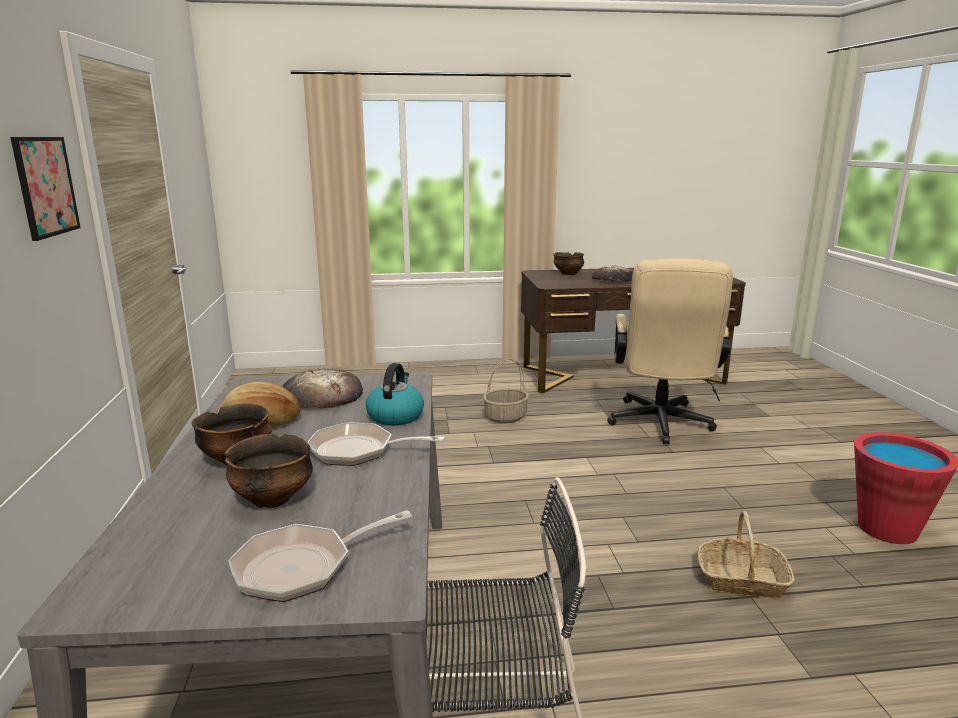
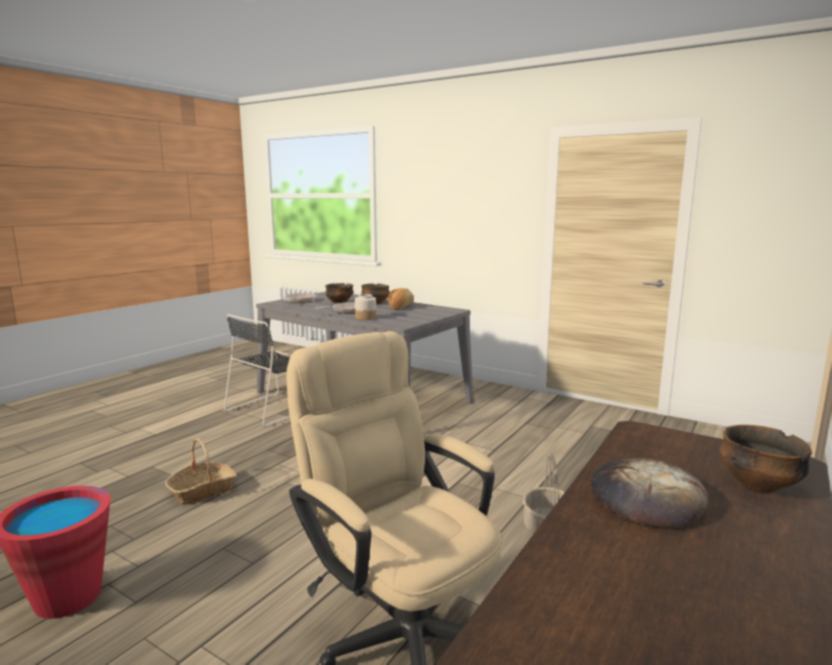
camera: 130 degrees right, 5 degrees down
(46, 186) = (500, 204): picture -> none
(321, 395) = (415, 314): bread -> none
(395, 416) = (365, 317): kettle -> jar

